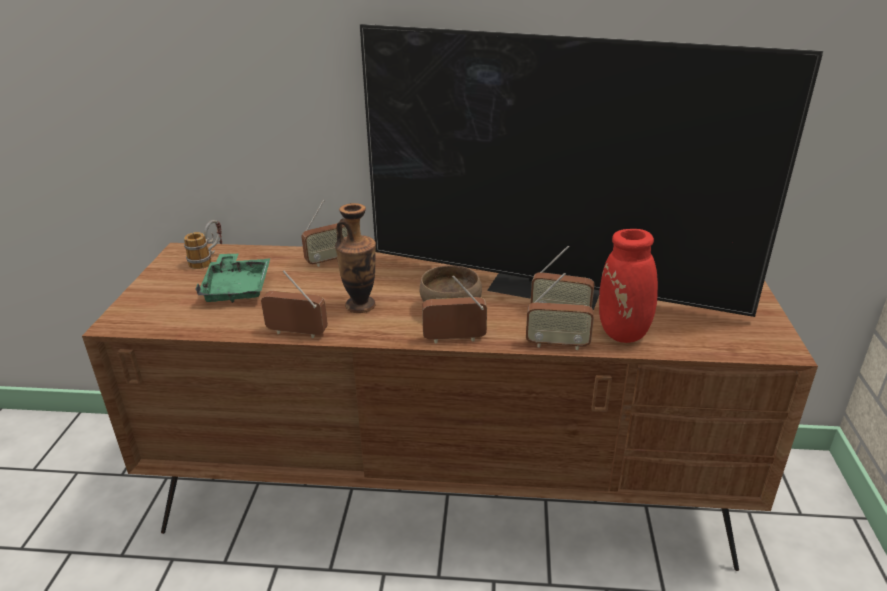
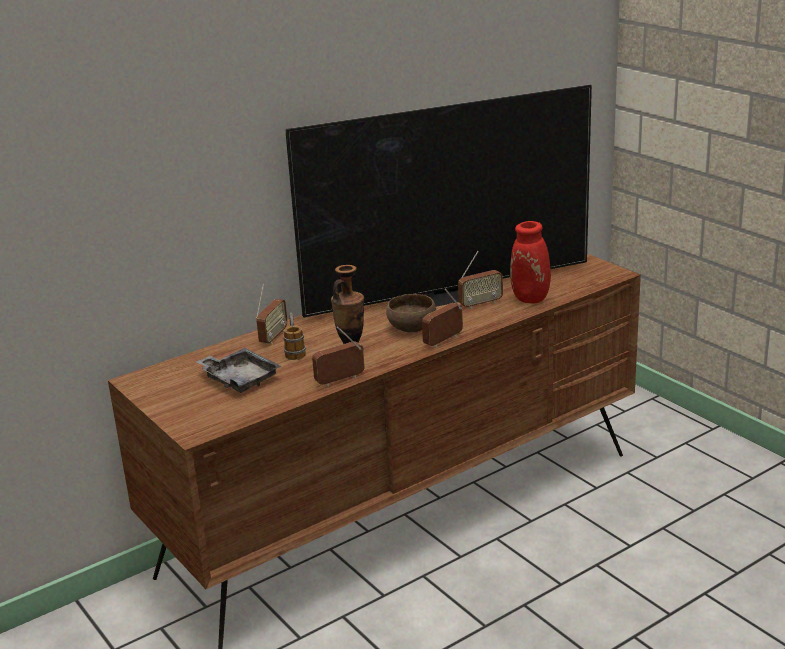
camera: 40 degrees left, 5 degrees down
(208, 259) = (173, 375): mug -> mug (294, 351)
(237, 288) = (239, 379): green tray -> grey tray
(557, 344) = (504, 318): radio -> none

